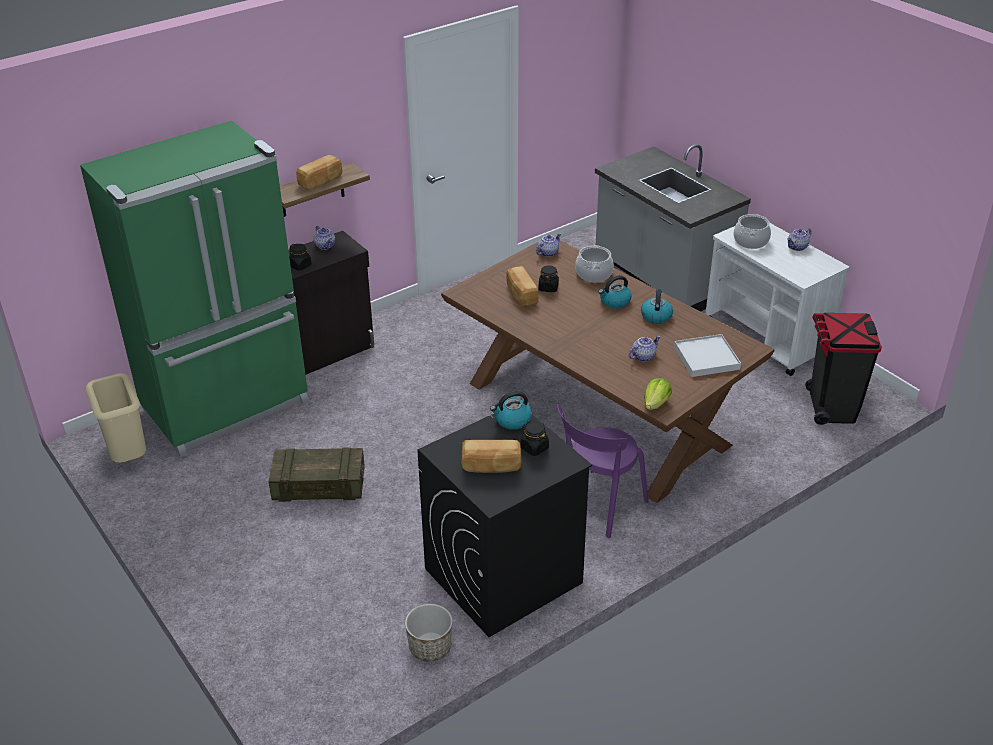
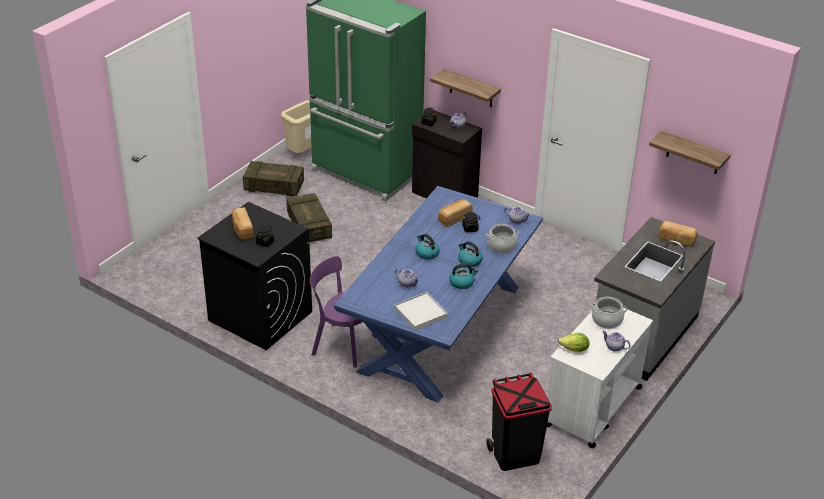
camera: 70 degrees right, 0 degrees up
(193, 505) = (274, 187): none -> crate
(321, 181) = (466, 83): bread -> bread (676, 240)
(430, 647) = (193, 300): planter -> none
(512, 420) = (288, 229): kettle -> kettle (426, 253)
(573, 86) = (693, 153): none -> shelf
(595, 413) = (440, 327): brown dining table -> blue dining table
(656, 404) = (355, 297): lettuce -> lettuce (574, 349)

